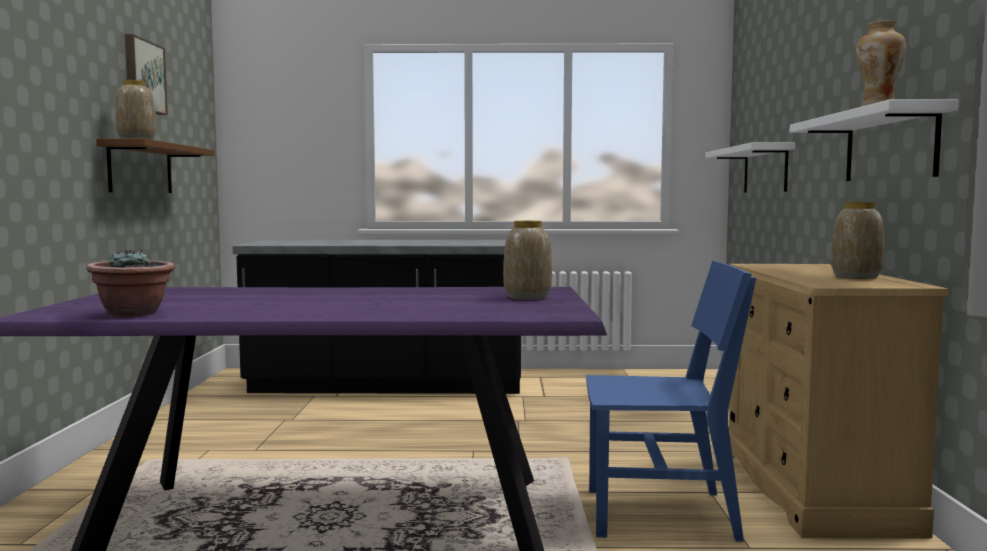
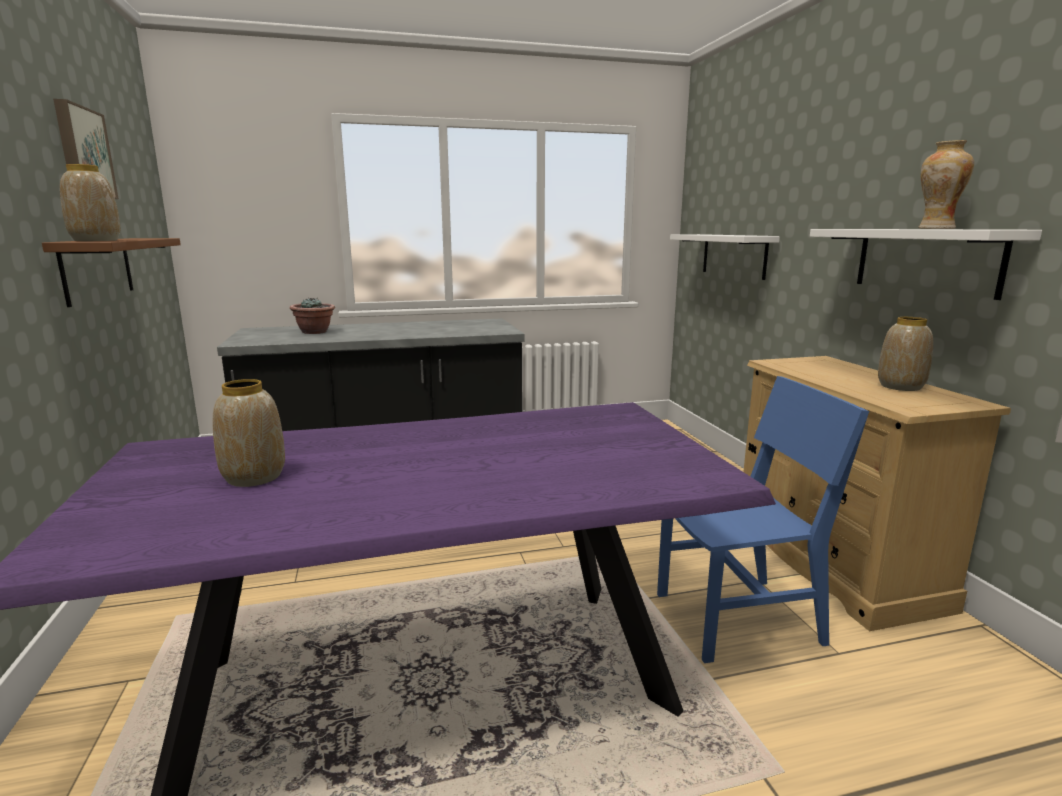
camera: 15 degrees left, 10 degrees up
(134, 313) = (200, 533): potted plant -> potted plant (315, 332)
(528, 297) = (626, 433): vase -> vase (255, 477)

